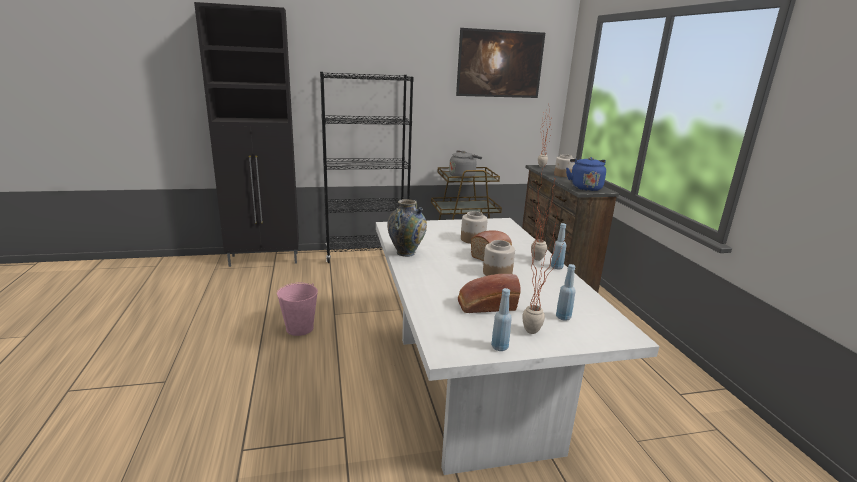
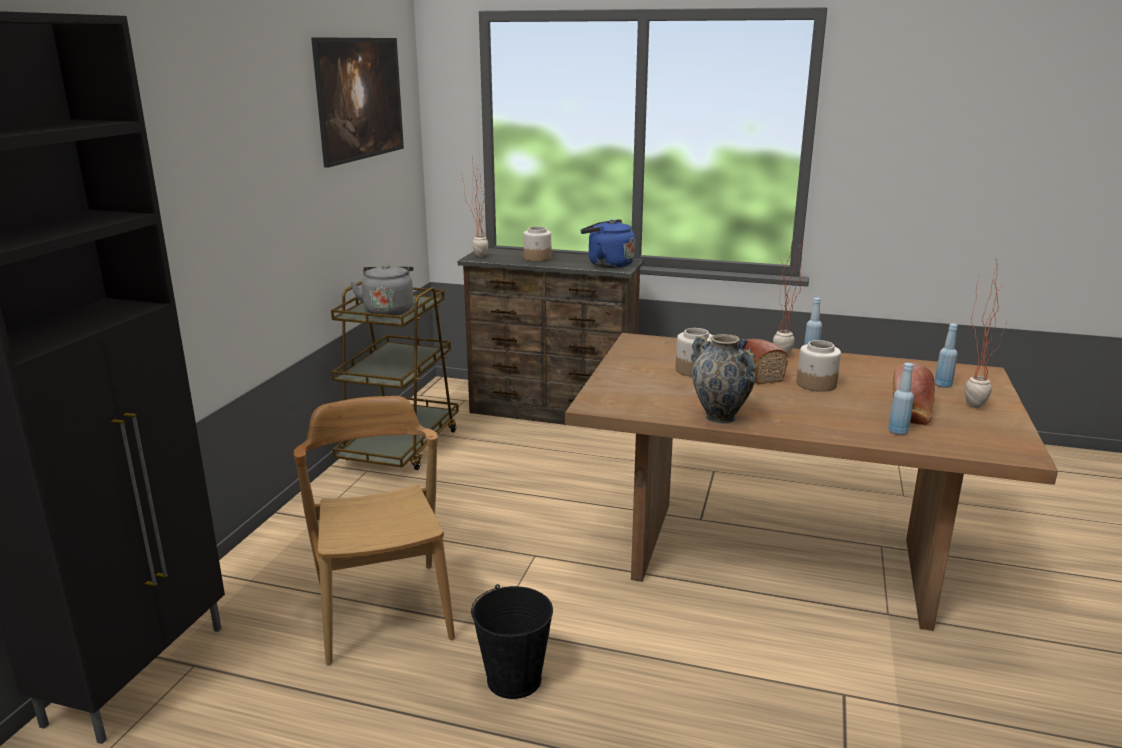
camera: 60 degrees left, 0 degrees up
(300, 328) = (514, 679): pink bucket -> black bucket
(328, 287) = (384, 610): none -> brown chair
(366, 255) = (294, 534): black bookcase -> none
(473, 390) = (781, 559): white dining table -> brown dining table
(499, 347) = (1009, 428): blue bottle -> blue bottle (898, 432)

